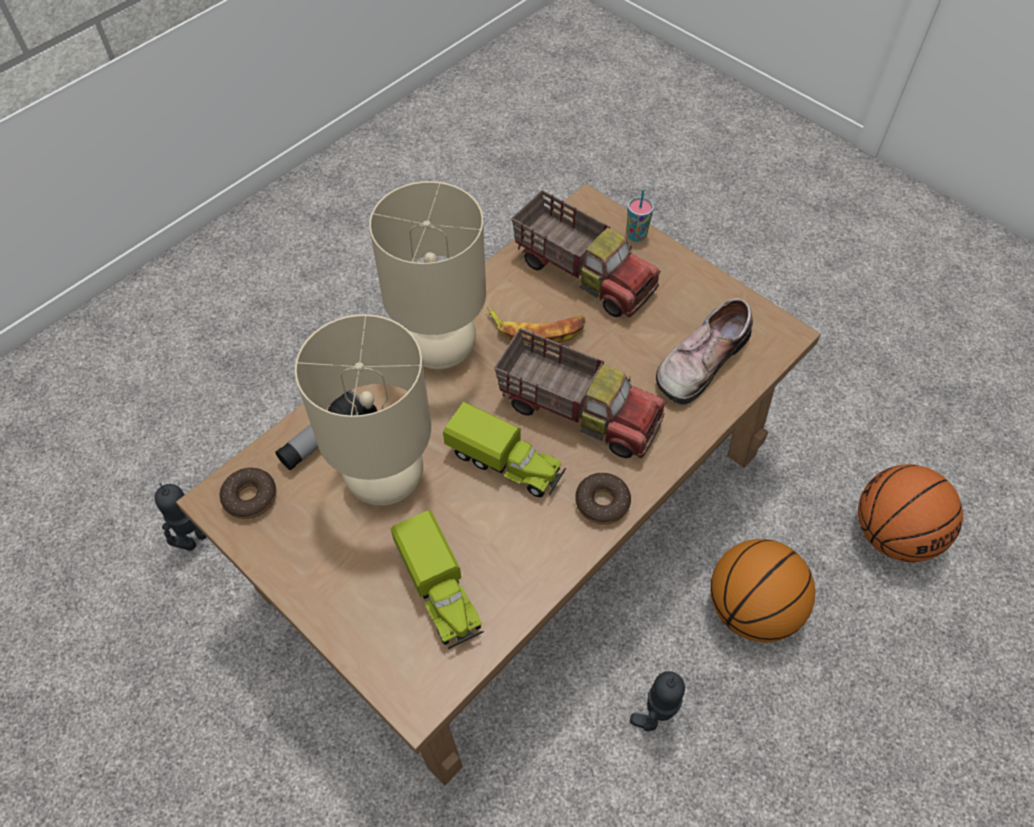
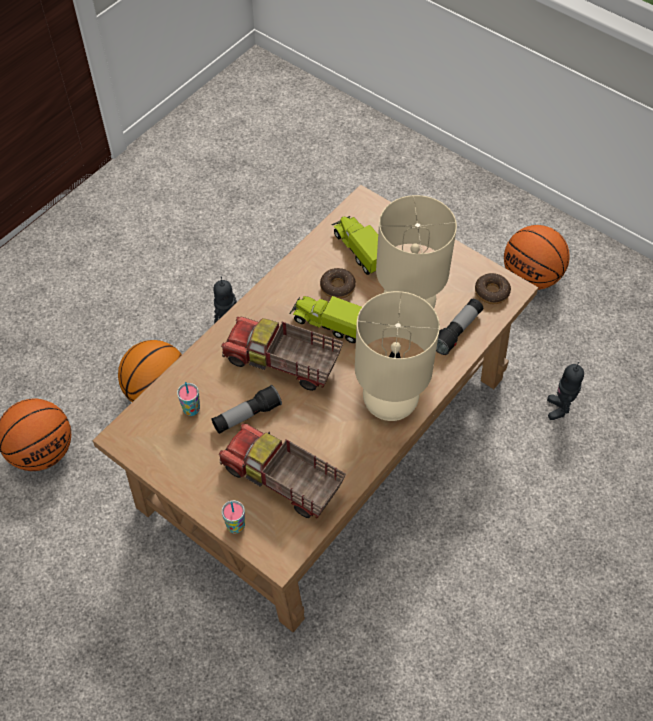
camera: 175 degrees right, 0 degrees up
(139, 777) = (531, 277): none -> basketball
(195, 539) = (559, 408): toy robot -> toy robot turned 150 degrees clockwise
(537, 328) = (317, 426): banana -> none
(602, 502) = (265, 305): donut -> donut (337, 287)
(626, 347) = (246, 416): none -> flashlight
(699, 360) = (191, 409): shoe -> cup

